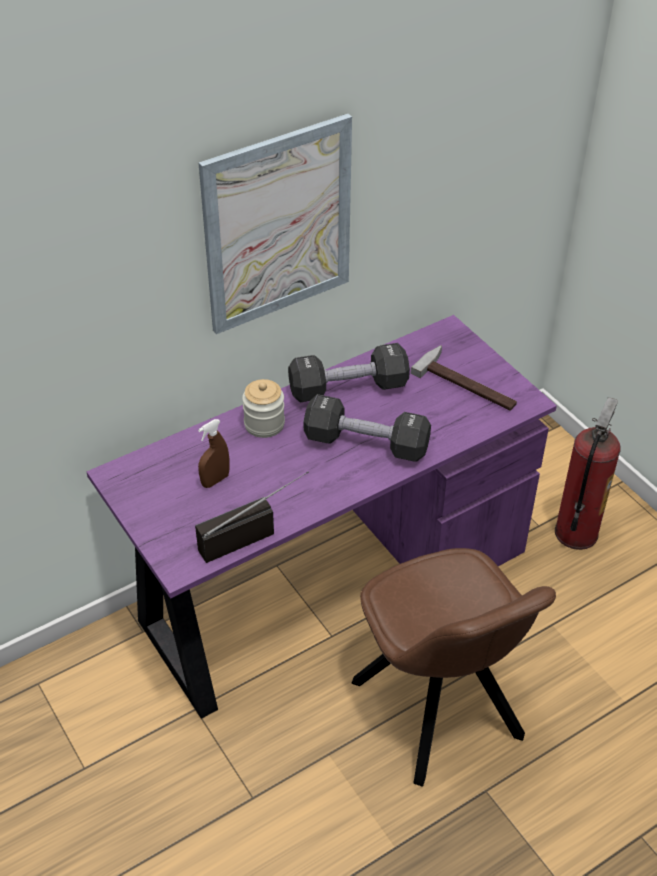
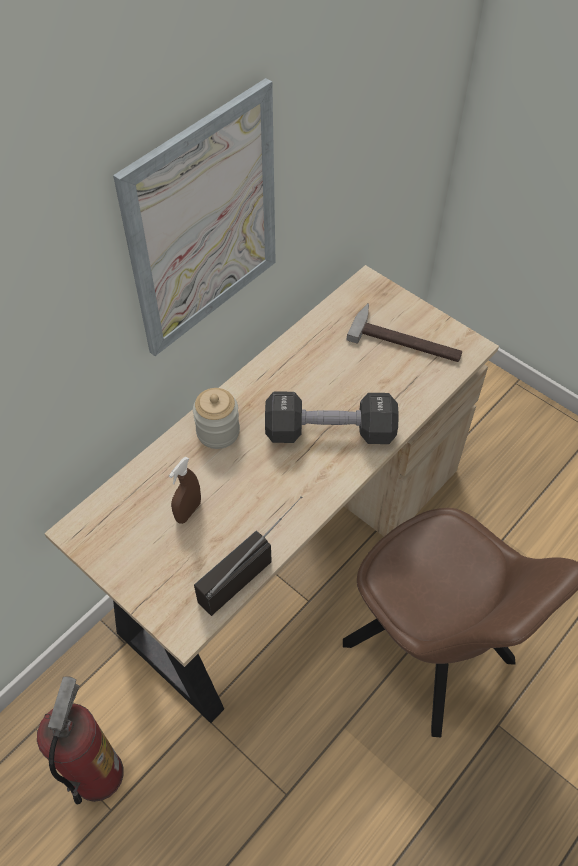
camera: 15 degrees left, 10 degrees up
(326, 585) = (287, 549): purple desk -> beige desk
(348, 388) = (290, 371): black dumbbell -> none
(575, 532) = (495, 440): fire extinguisher -> fire extinguisher (97, 773)

